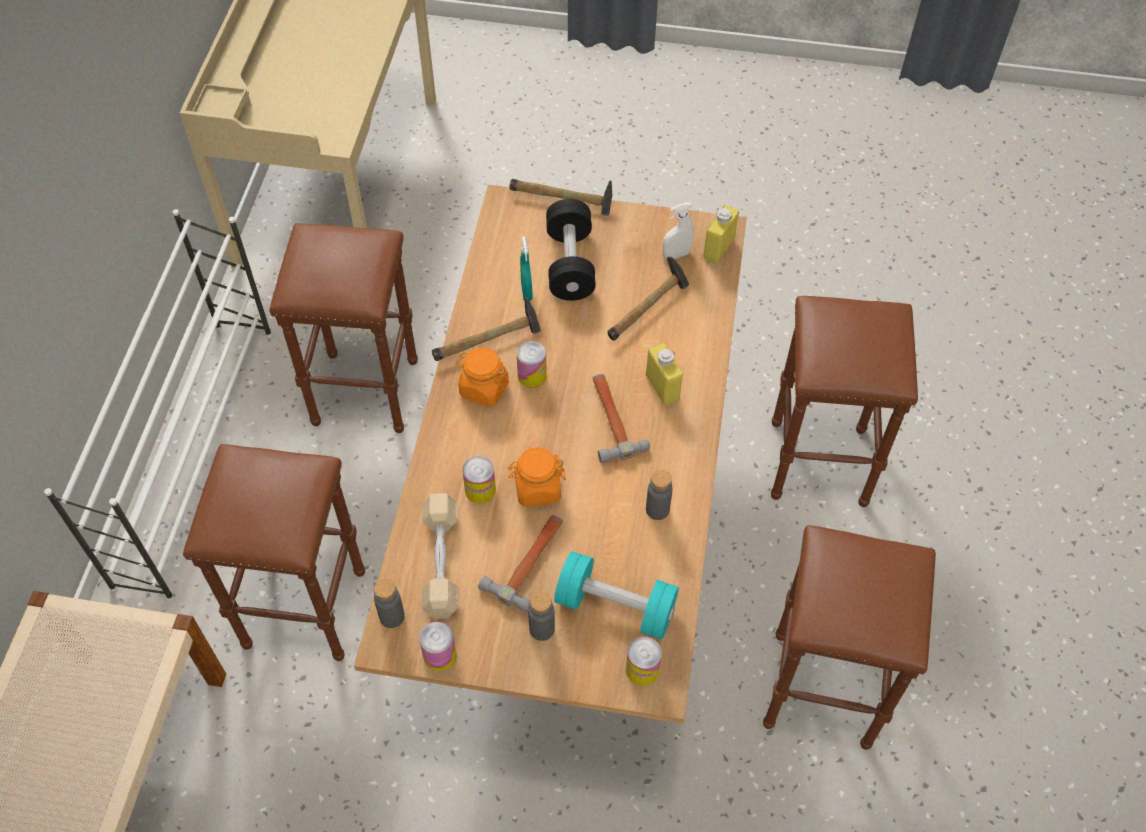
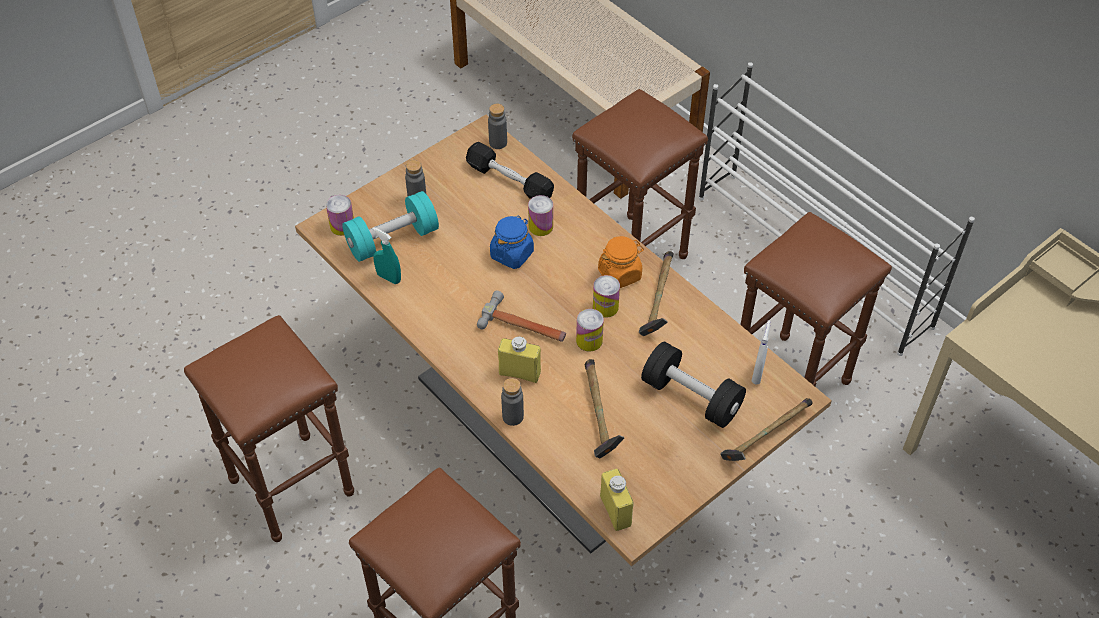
camera: 130 degrees right, 5 degrees down
(439, 655) = (452, 149): can -> can (589, 340)
(441, 562) = (510, 181): beige dumbbell -> black dumbbell
(526, 291) = (687, 352): turquoise spray bottle -> turquoise spray bottle (389, 278)
(529, 561) = (465, 219): hammer -> none
(537, 488) = (512, 254): orange jar -> blue jar
(657, 509) = (431, 303): grey bottle -> grey bottle (513, 416)
(676, 255) = (636, 475): white spray bottle -> white spray bottle (757, 374)

